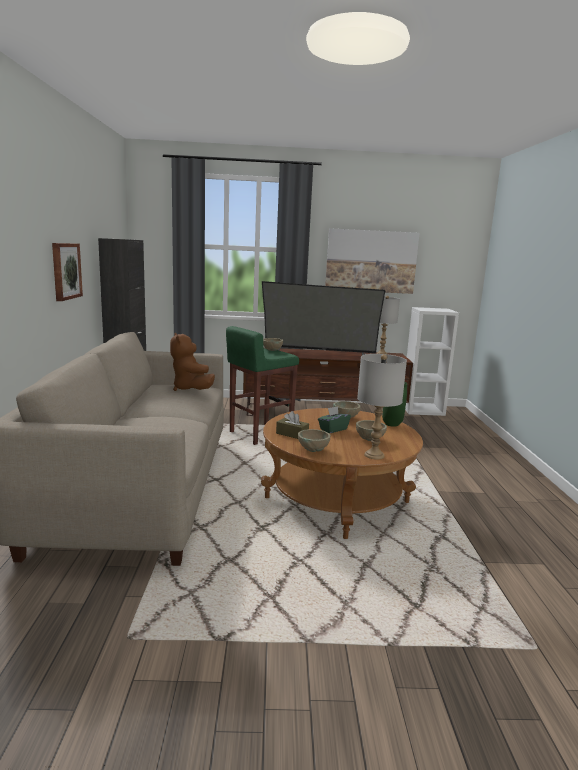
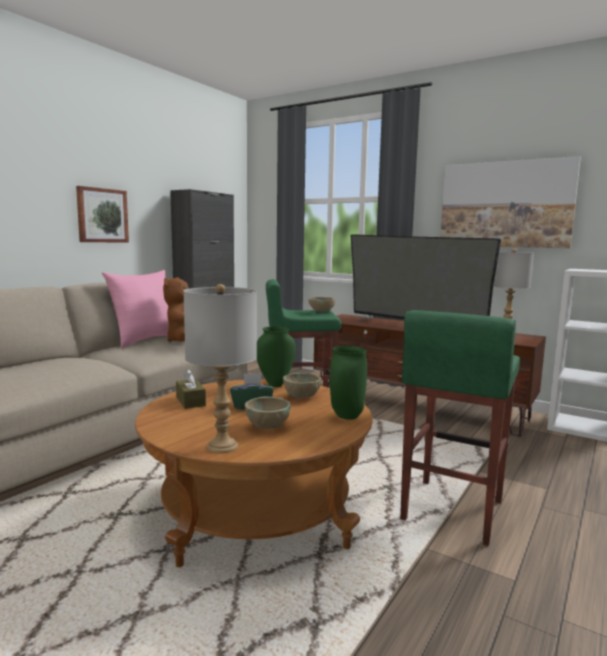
camera: 35 degrees right, 5 degrees down
(147, 392) = (145, 340): none -> pink pillow
(312, 450) = (165, 422): beige bowl -> none
(313, 413) = (275, 385): none -> green vase
(423, 470) = (450, 511): none -> green stool

